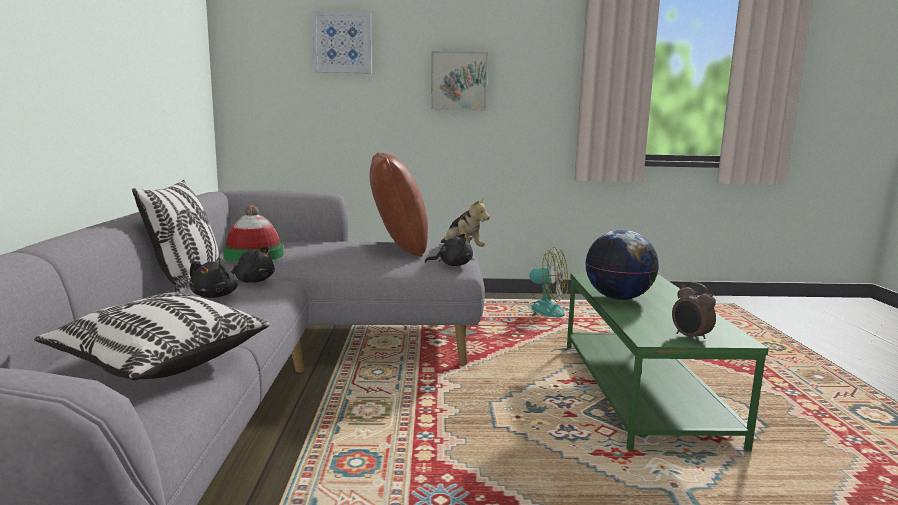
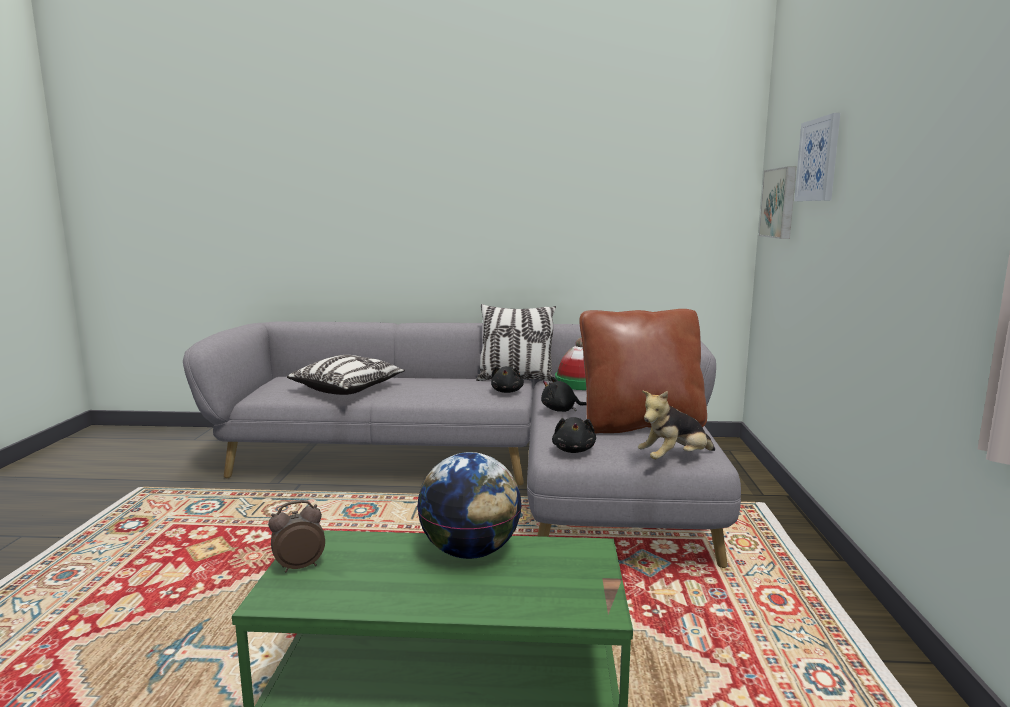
camera: 95 degrees right, 0 degrees up
(216, 296) = (464, 386): black plush toy -> black plush toy (561, 410)
(458, 81) = (897, 208): picture -> picture (780, 203)
(539, 310) = (804, 654): fan -> none

